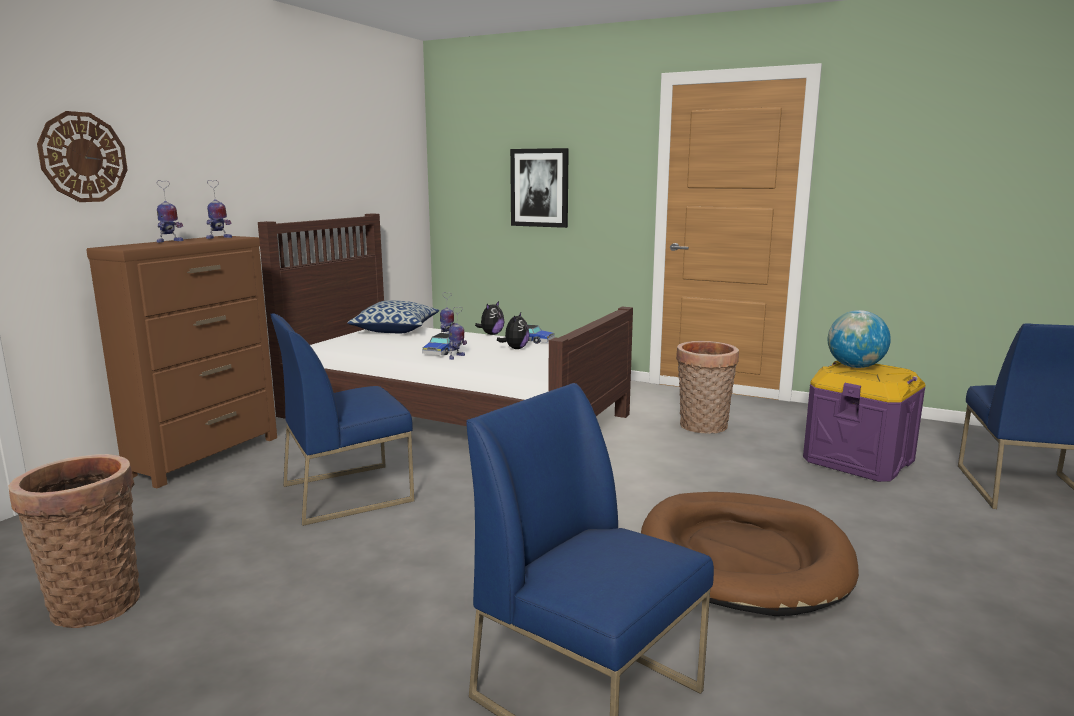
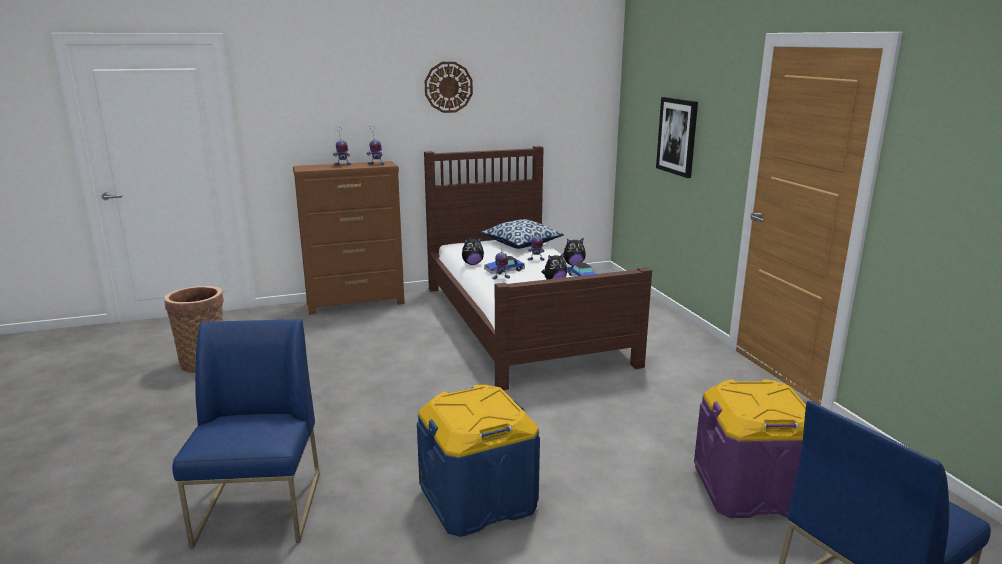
camera: 45 degrees right, 5 degrees up
(83, 157) = (298, 111): wall clock -> wall clock (448, 87)
(348, 492) = (372, 352): blue chair -> none
(391, 354) = (472, 264): none -> plush toy
(702, 427) = (679, 402): basket -> none
(743, 557) = (478, 499): brown dog bed -> blue storage box
(855, 367) = (760, 391): globe -> none

